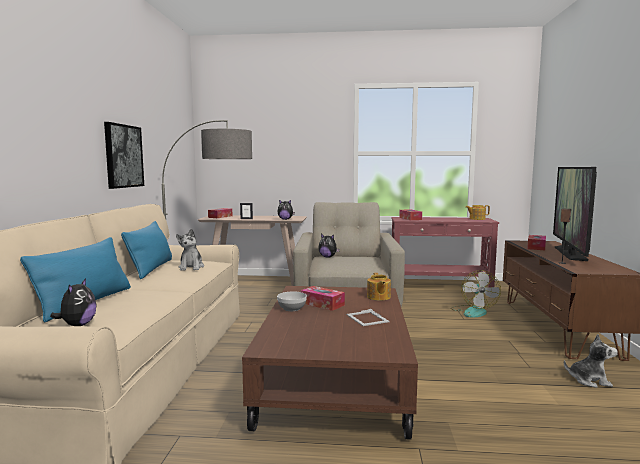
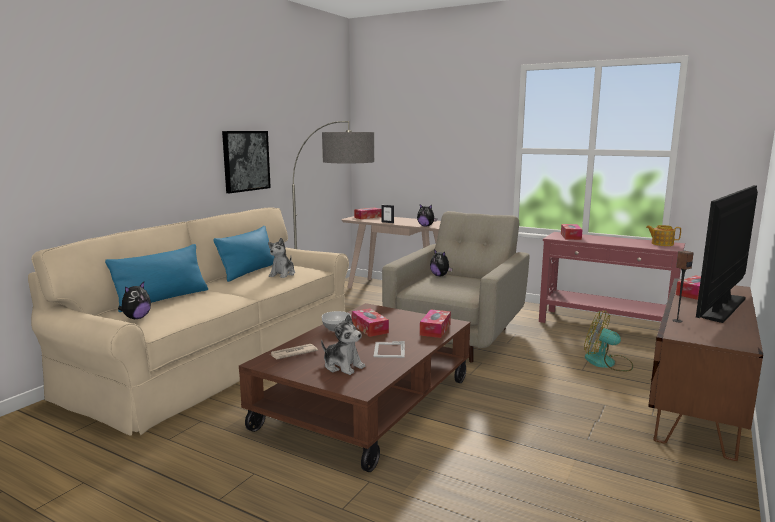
camera: 25 degrees right, 5 degrees up
(283, 336) = (293, 353): none -> newspaper
(378, 297) = (435, 329): teapot -> tissue box
(473, 311) = (607, 363): fan -> fan turned 90 degrees clockwise
(589, 380) = (642, 469): plush toy -> plush toy (343, 366)

